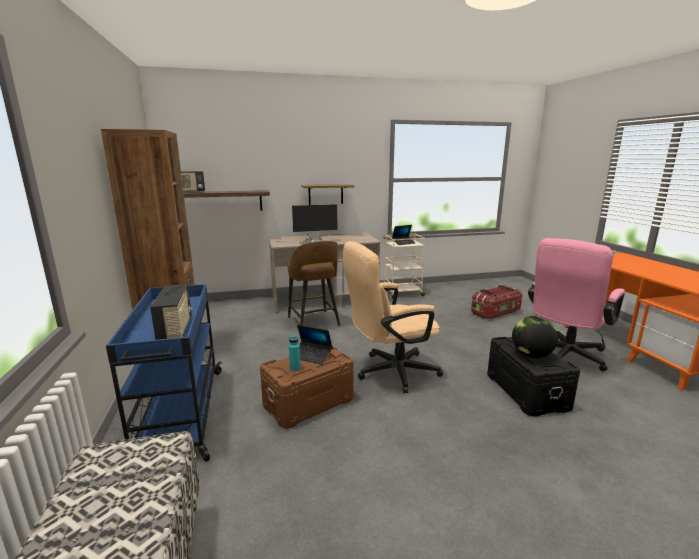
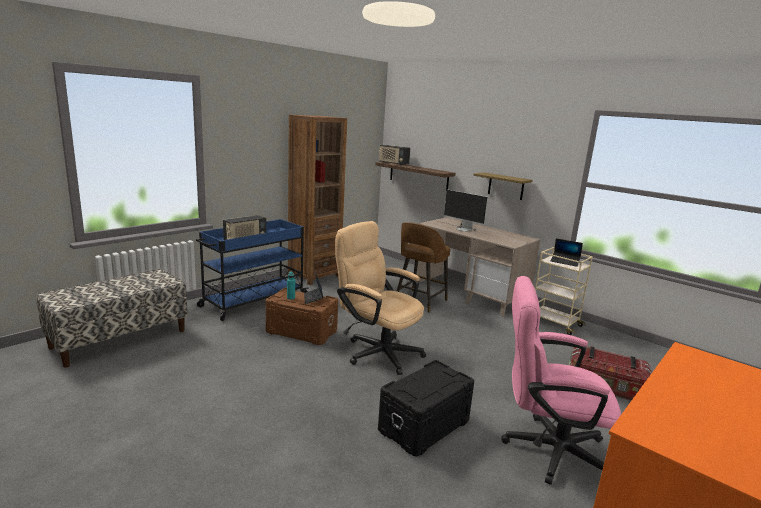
camera: 55 degrees right, 0 degrees up
(531, 355) = (423, 384): globe -> none

